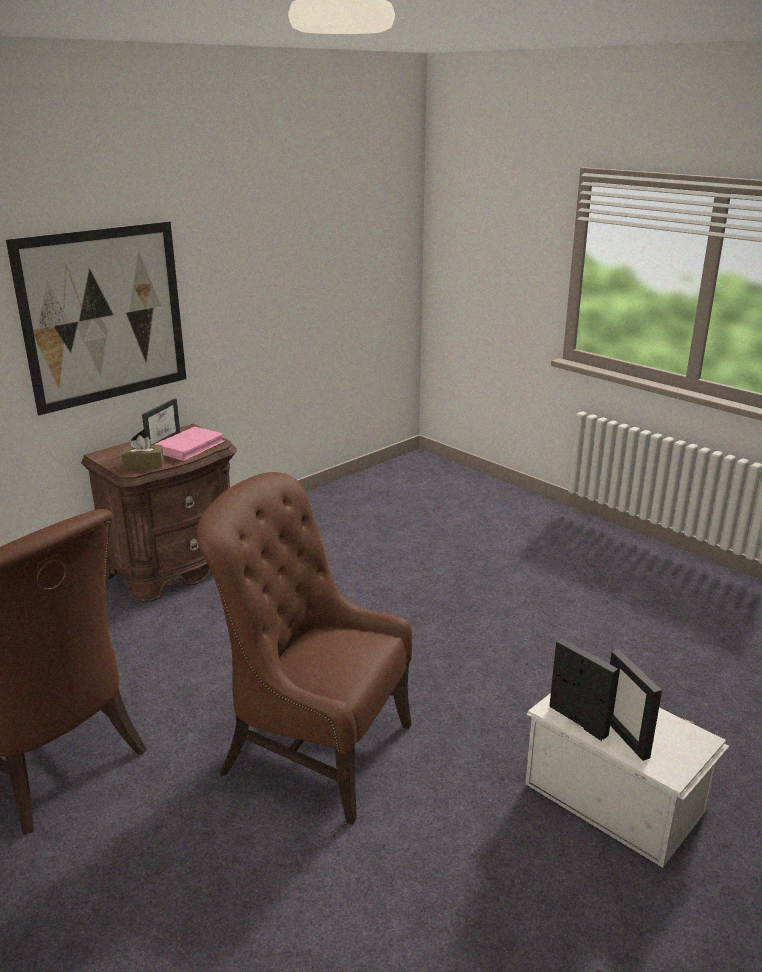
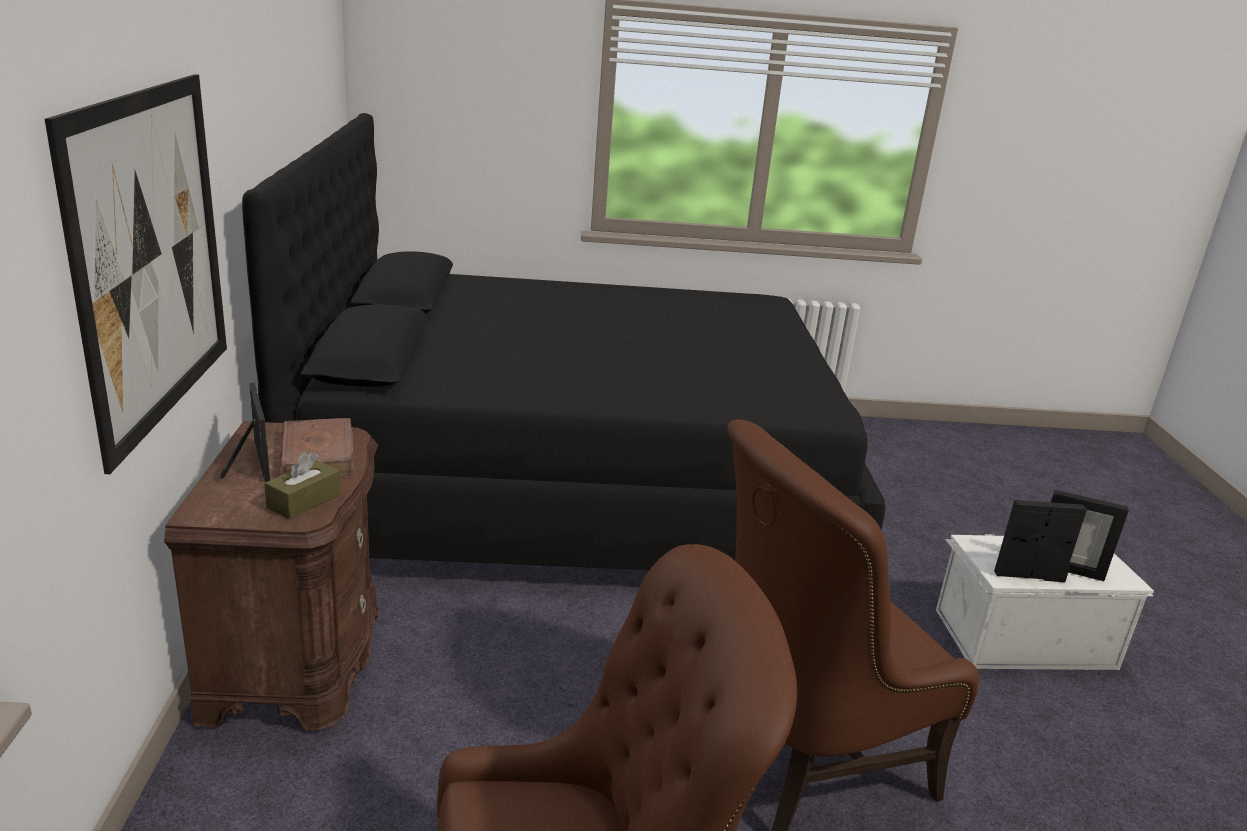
camera: 50 degrees left, 0 degrees up
(190, 447) = (317, 453): pink book -> brown book
(453, 547) = (575, 483): none -> black bed

